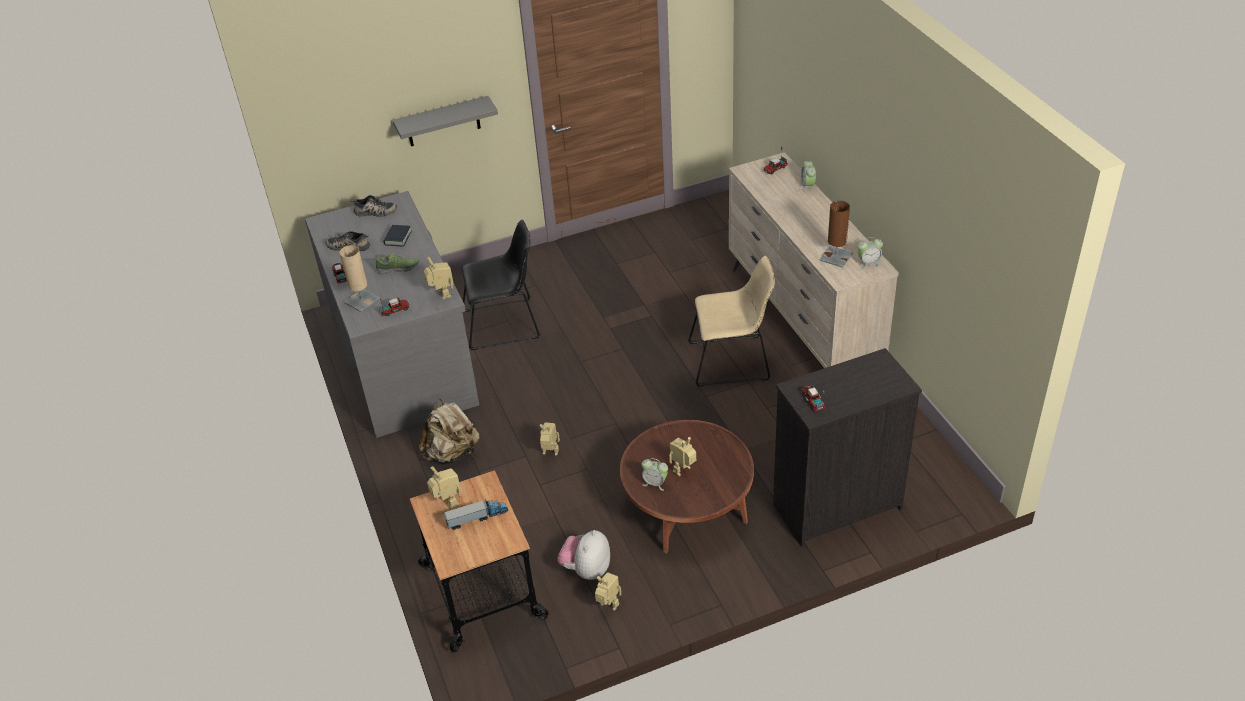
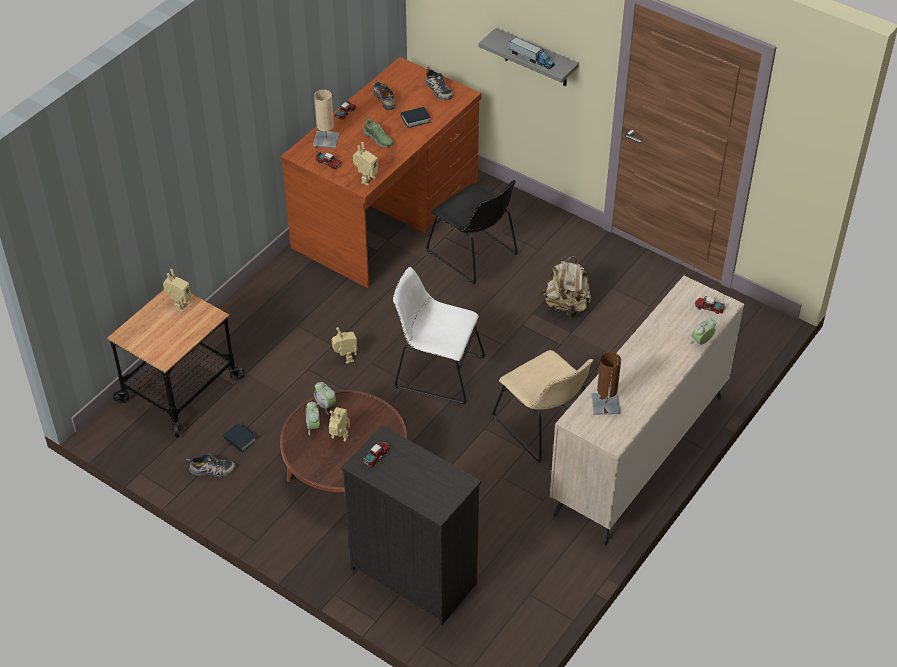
camera: 55 degrees right, 5 degrees up
(403, 358) = (387, 216): grey desk -> brown desk
(452, 453) = (305, 300): beige backpack -> beige backpack (566, 306)
(477, 518) = (175, 328): toy truck -> toy truck (531, 58)
(586, 569) = (240, 440): plush toy -> book
(608, 606) = (211, 470): toy robot -> shoe
(616, 400) = (436, 371): none -> white chair
(868, 263) = (614, 431): alarm clock -> alarm clock (325, 405)

